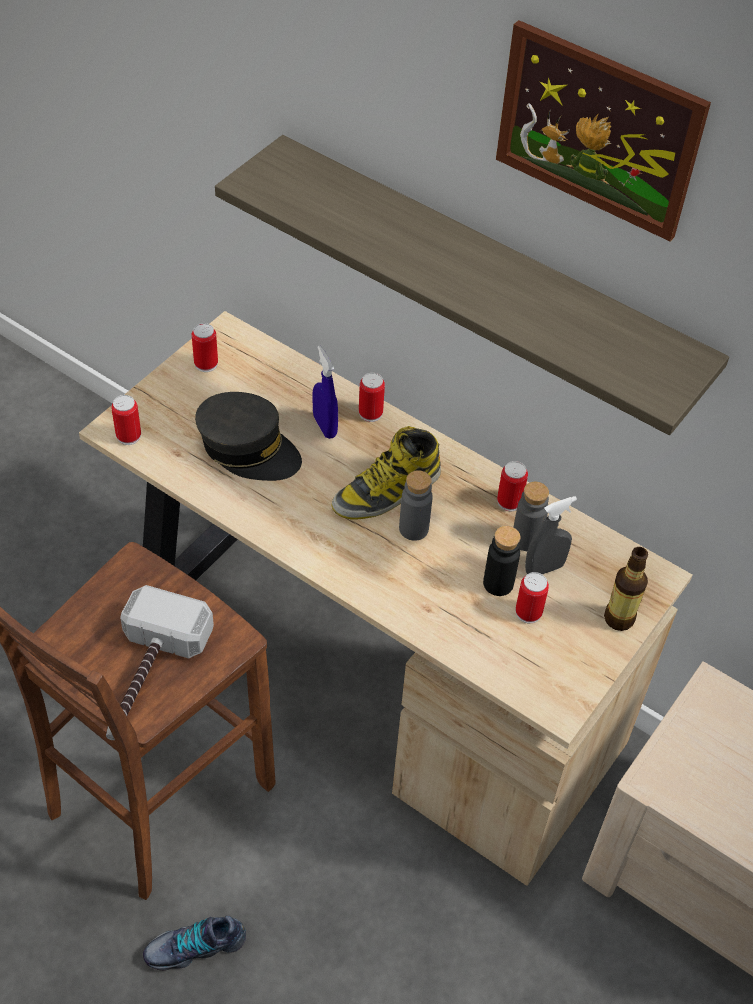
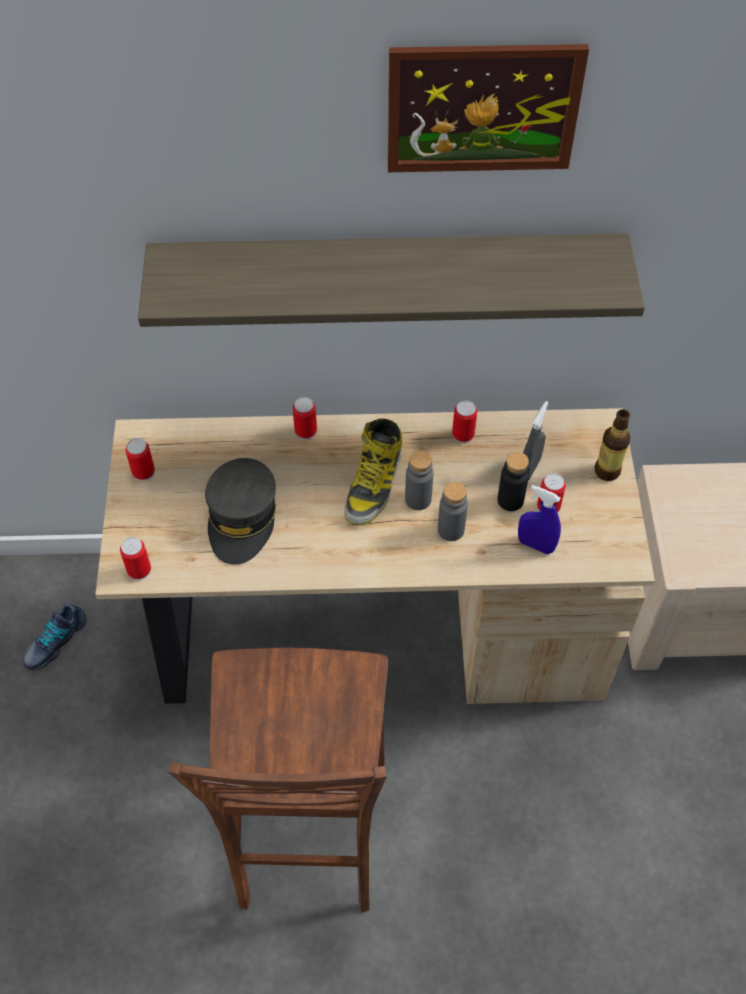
camera: 35 degrees left, 5 degrees up
(147, 678) = (328, 746): hammer -> none
(195, 946) = (431, 914): shoe -> shoe (55, 641)
(248, 448) = (242, 518): grey cap -> grey cap turned 105 degrees clockwise
(324, 426) = (282, 463): blue spray bottle -> blue spray bottle (535, 545)
(526, 539) = (499, 455): grey bottle -> grey bottle (451, 530)

